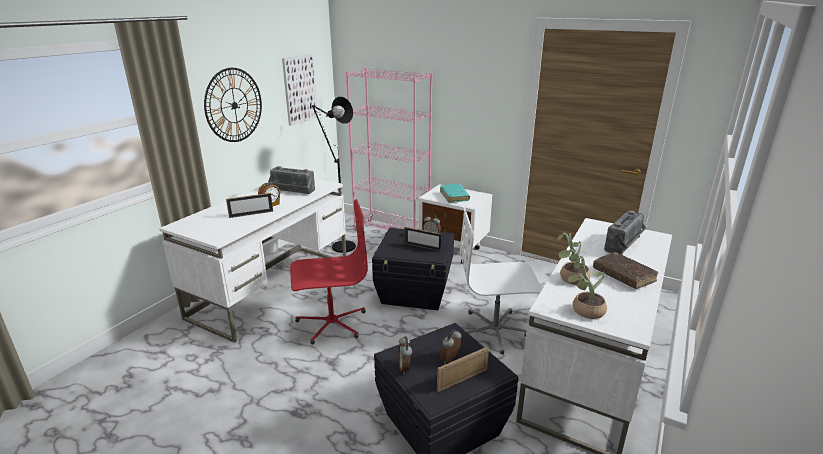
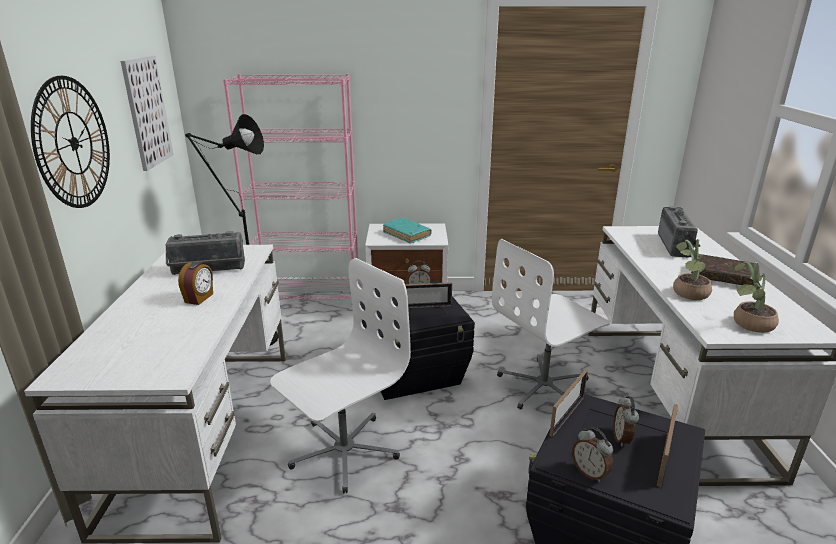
camera: 30 degrees left, 0 degrees up
(251, 214) = (184, 320): picture frame -> picture frame (567, 416)
(331, 323) = (343, 451): red office chair -> white office chair

